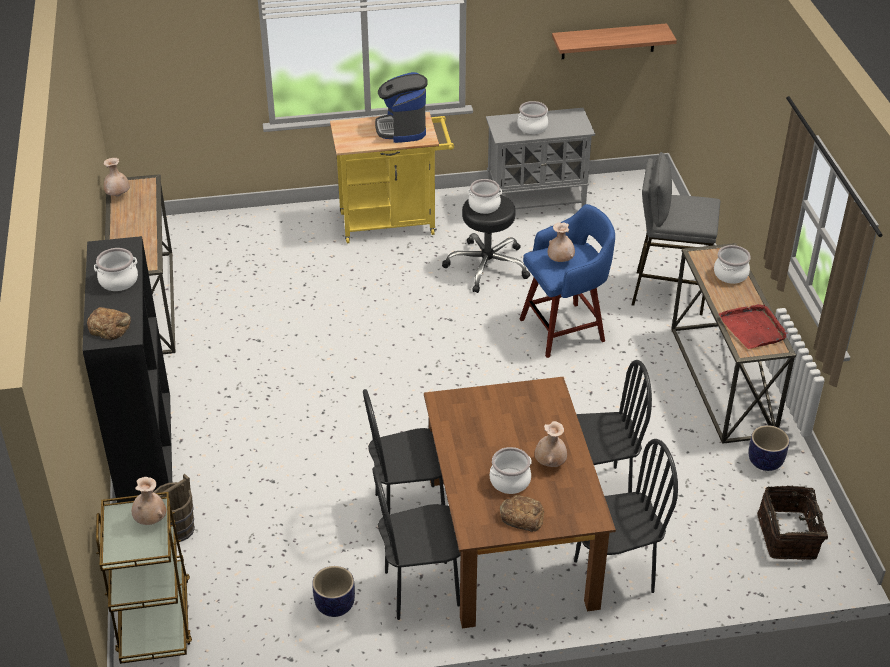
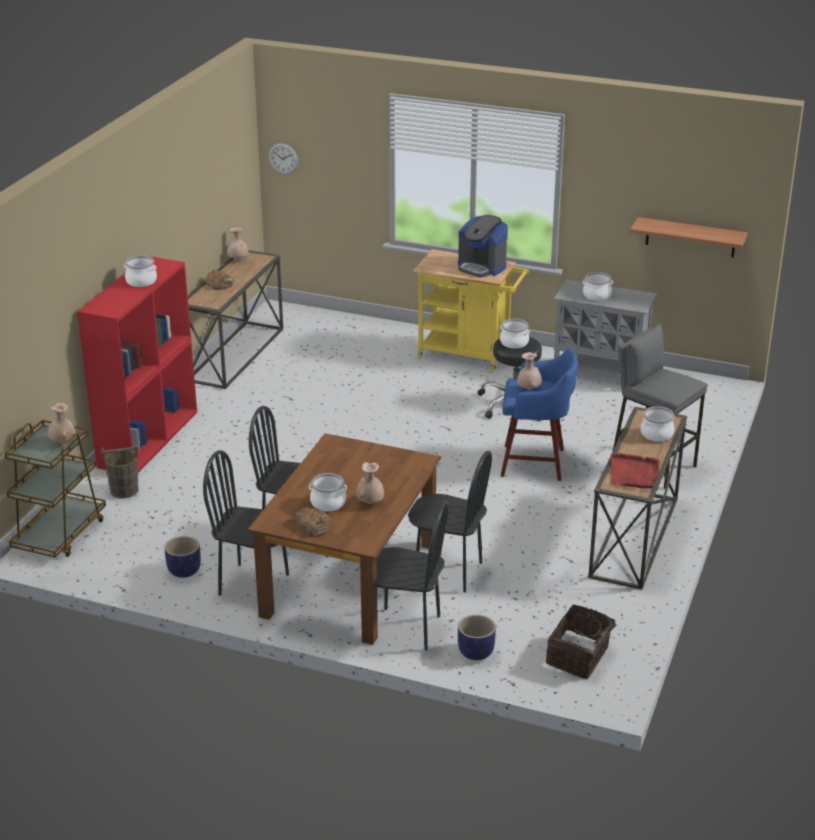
camera: 30 degrees right, 10 degrees down
(109, 327) = (107, 304): bread -> bread (219, 283)
(123, 58) = (283, 158): none -> wall clock
(144, 450) = (148, 438): black bookcase -> red bookcase
(402, 128) = (481, 267): coffee machine -> coffee machine turned 75 degrees counterclockwise
(765, 462) = (612, 602): planter -> planter (475, 652)

